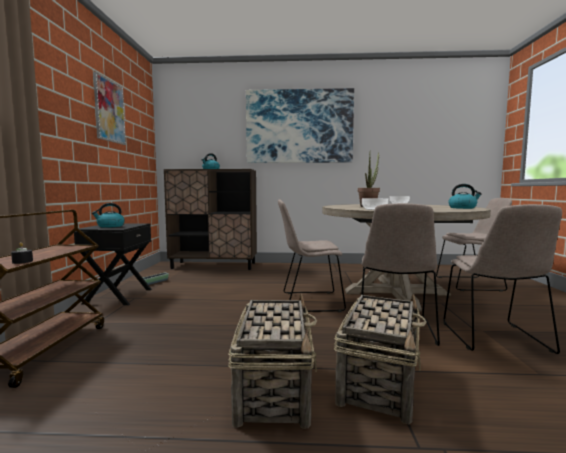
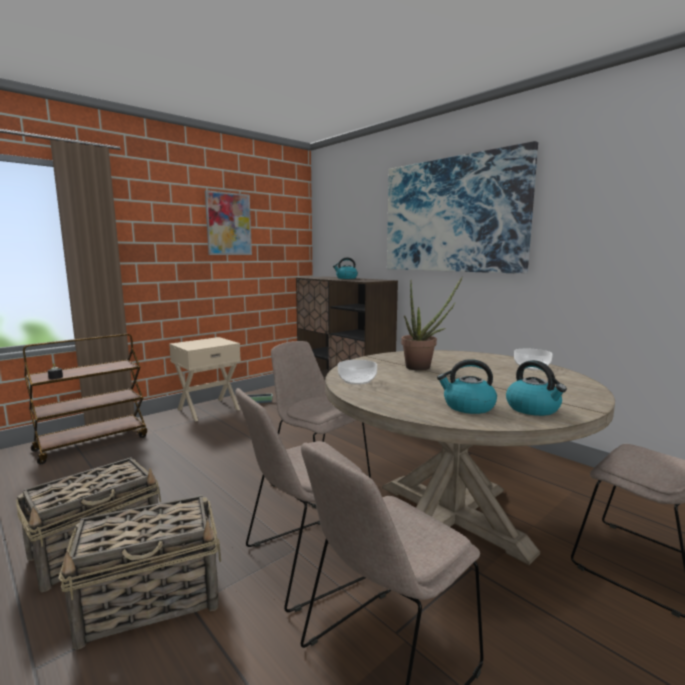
camera: 45 degrees right, 5 degrees up
(110, 226) = (198, 343): kettle -> kettle (468, 407)
(118, 296) = (208, 409): black nightstand -> beige nightstand

